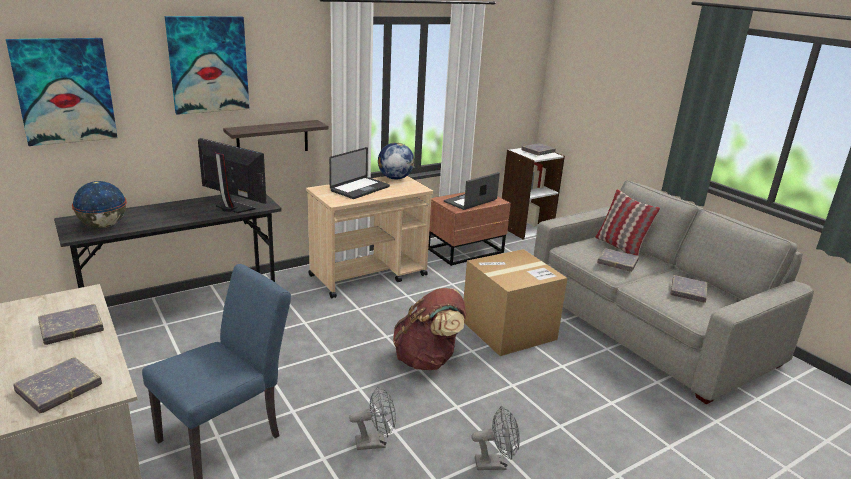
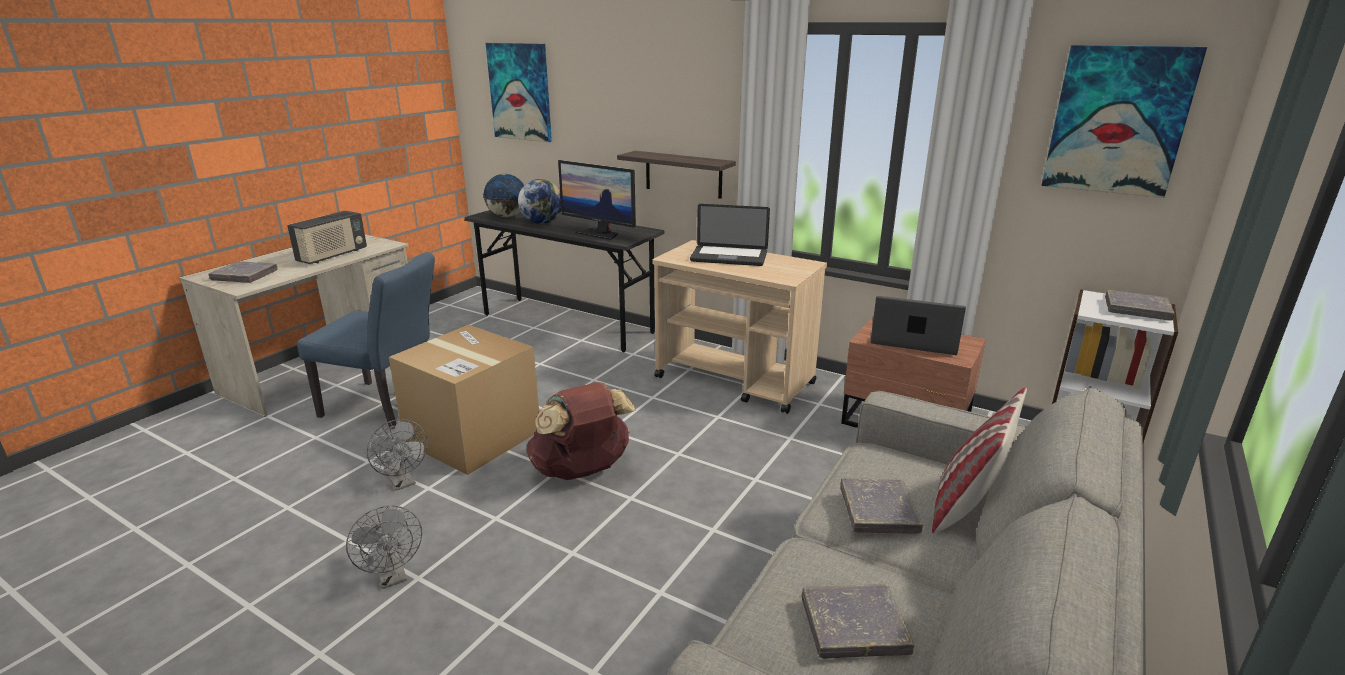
camera: 65 degrees right, 0 degrees up
(71, 328) = (332, 256): grey book -> radio
(208, 64) = (625, 77): picture -> picture (1118, 120)
(232, 207) = (600, 233): monitor -> monitor turned 120 degrees clockwise
(395, 178) = (799, 262): globe -> globe (542, 223)
(508, 330) = (715, 516): cardboard box -> cardboard box (473, 436)

